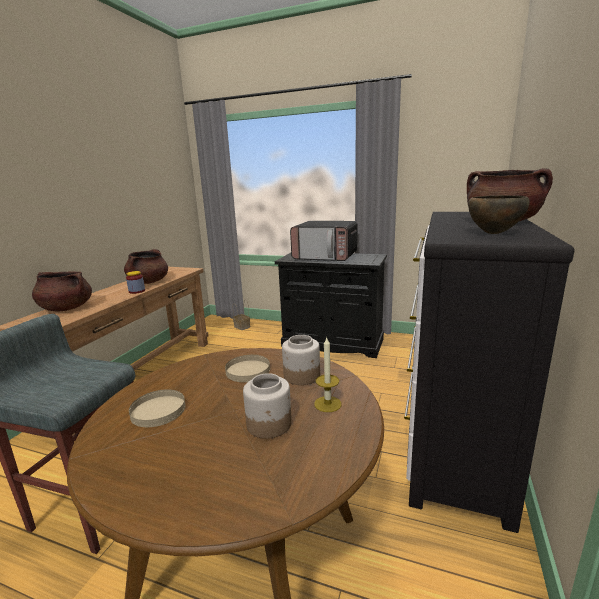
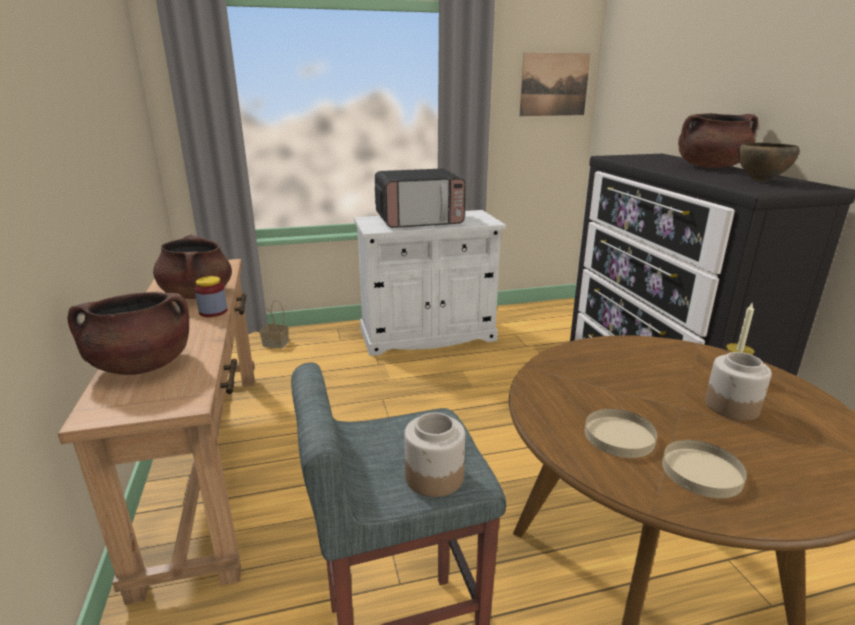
camera: 35 degrees left, 5 degrees up
(248, 370) = (607, 368): beige plate -> beige plate (702, 471)
(302, 376) = (663, 357): jar -> jar (435, 476)
(332, 342) = (427, 335): black cabinet -> white cabinet
(463, 155) = (554, 85): none -> picture

